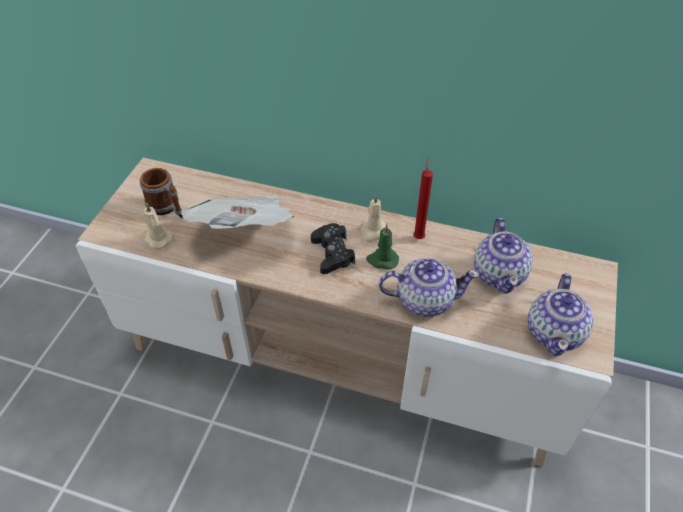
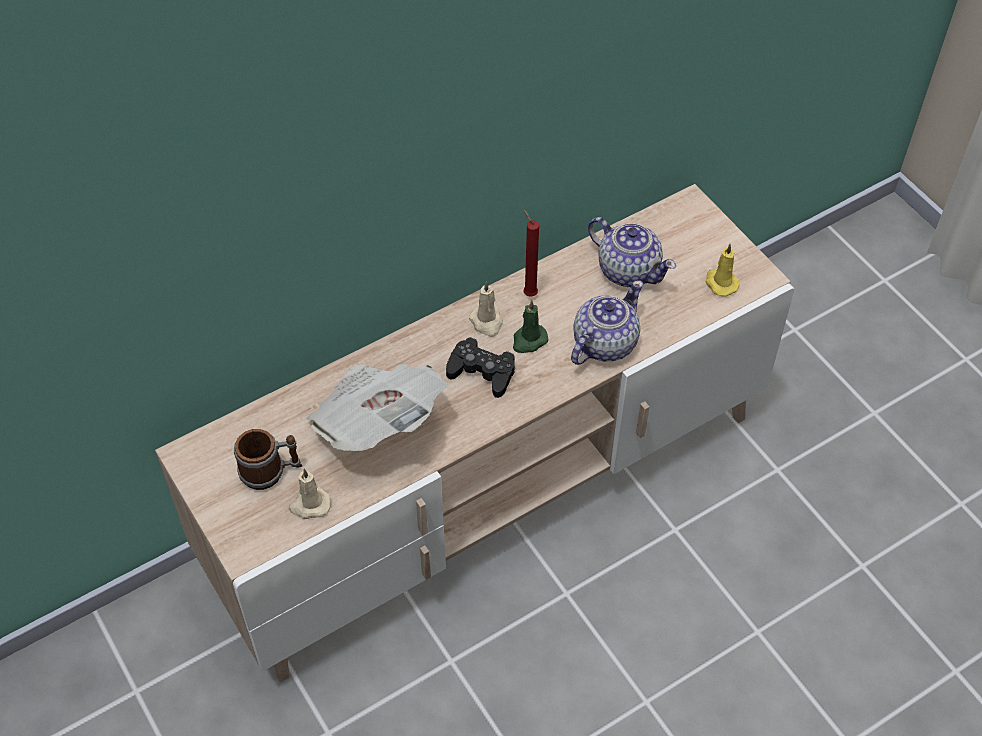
camera: 50 degrees left, 5 degrees up
(554, 332) = (720, 283): teapot -> yellow candle

